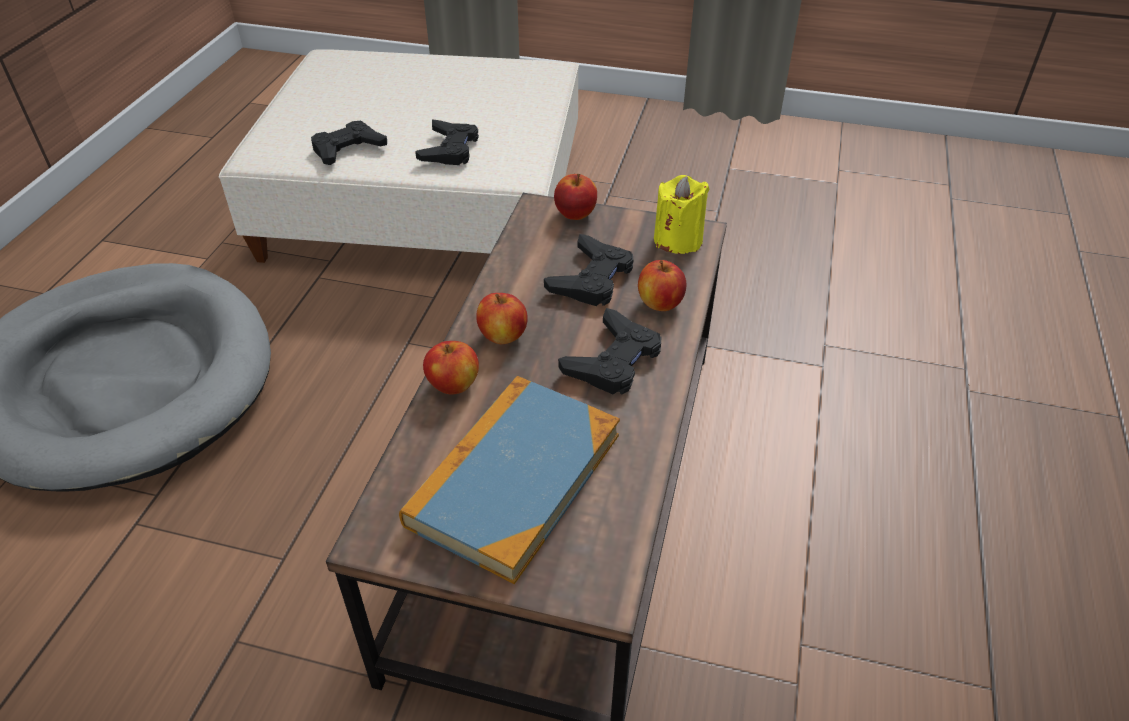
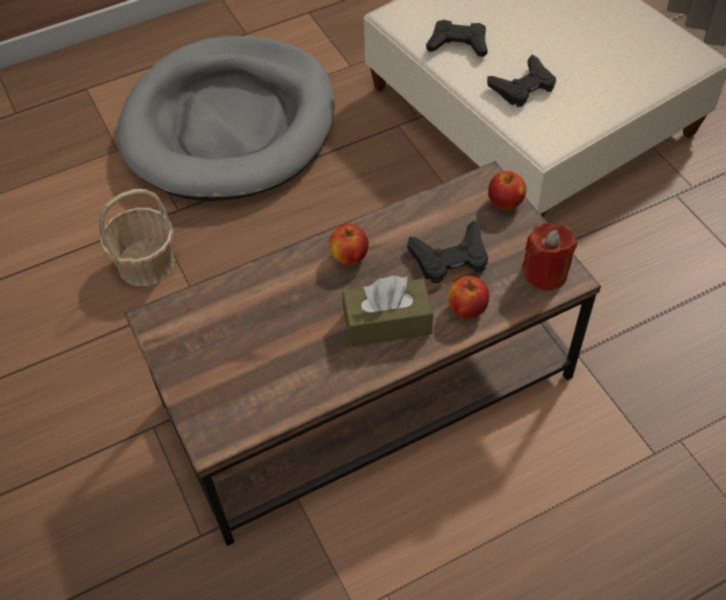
camera: 50 degrees right, 10 degrees up
(178, 573) = (145, 263): none -> basket
(454, 385) = (287, 266): apple -> none
(514, 478) = (247, 346): book -> none
(613, 360) = (387, 323): black game controller -> brown tissue box
(678, 240) = (545, 273): yellow candle -> red candle

